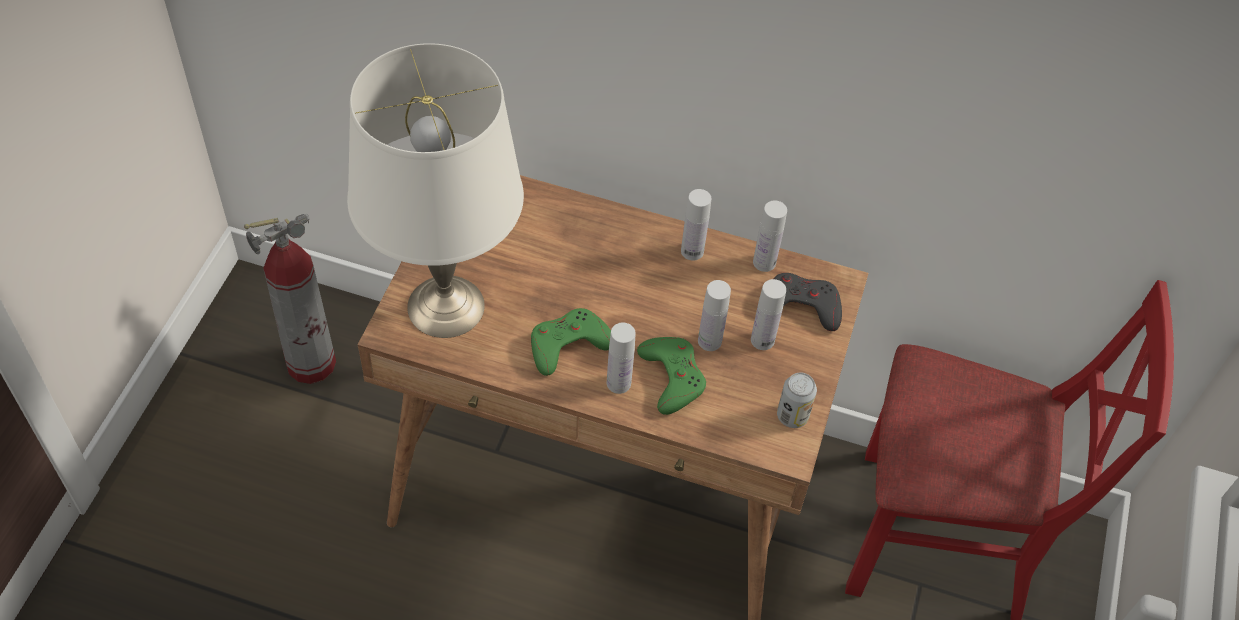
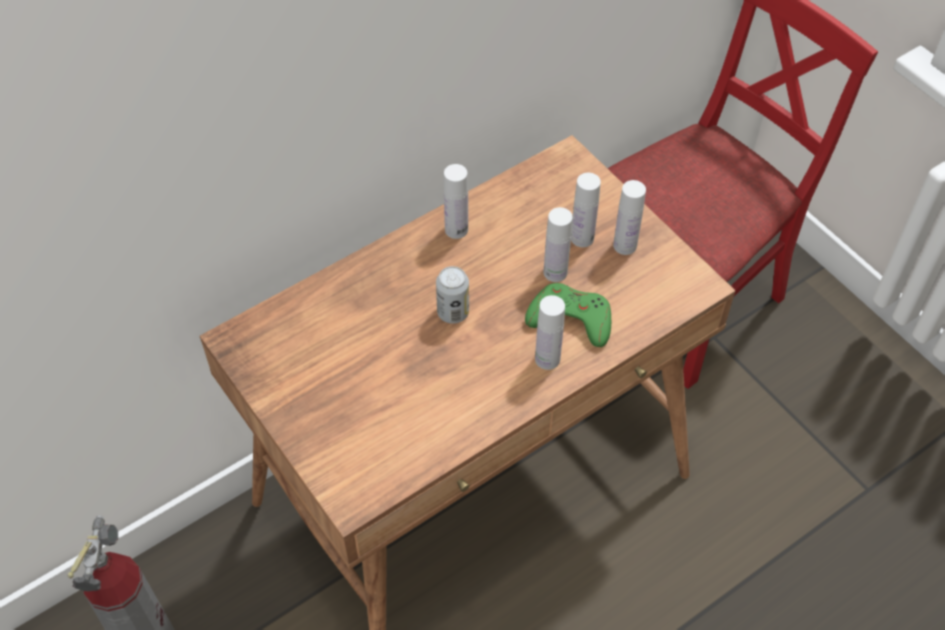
camera: 50 degrees left, 0 degrees up
(444, 306) = (360, 441): white table lamp -> none
(568, 345) = (480, 372): green game controller -> none
(764, 262) = (508, 190): white bottle -> white bottle (625, 245)
(792, 416) = (668, 263): can -> can (453, 312)
(800, 306) = (569, 194): grey game controller -> none

